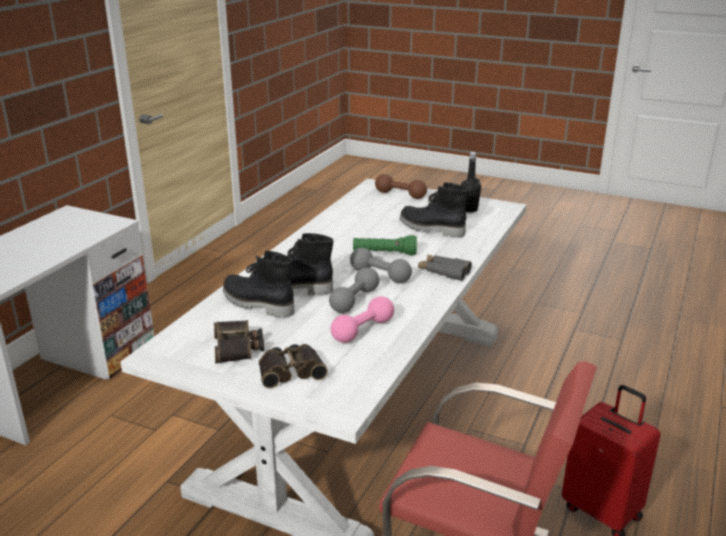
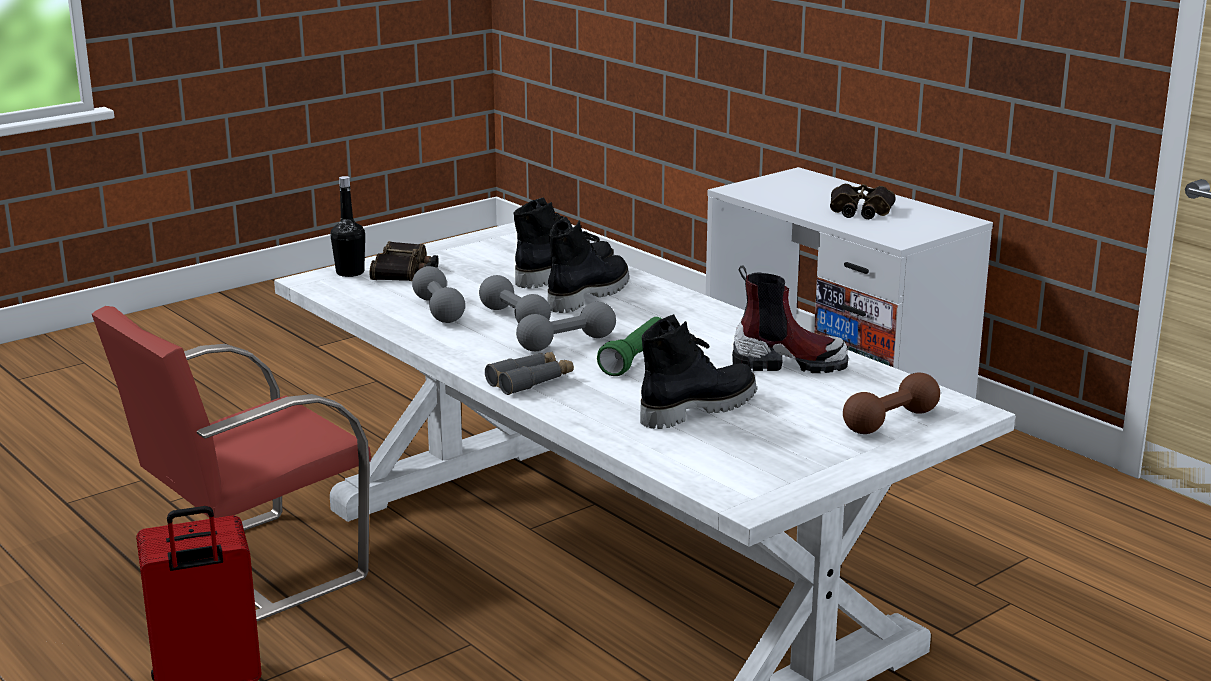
camera: 115 degrees right, 5 degrees down
(238, 347) = (479, 259): binoculars -> binoculars (860, 211)
(354, 220) = (788, 364): none -> boot
(363, 330) = (438, 310): pink dumbbell -> grey dumbbell
(469, 209) = (763, 462): black bottle -> black bottle (350, 272)

